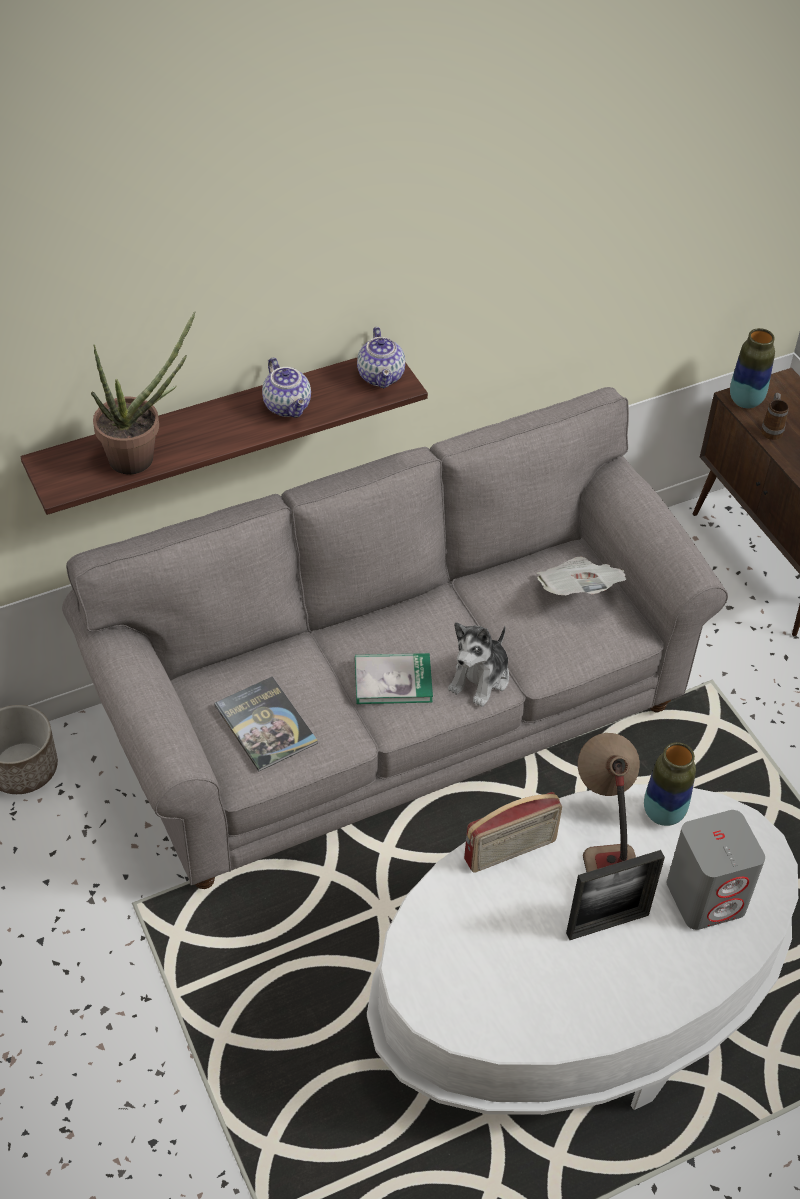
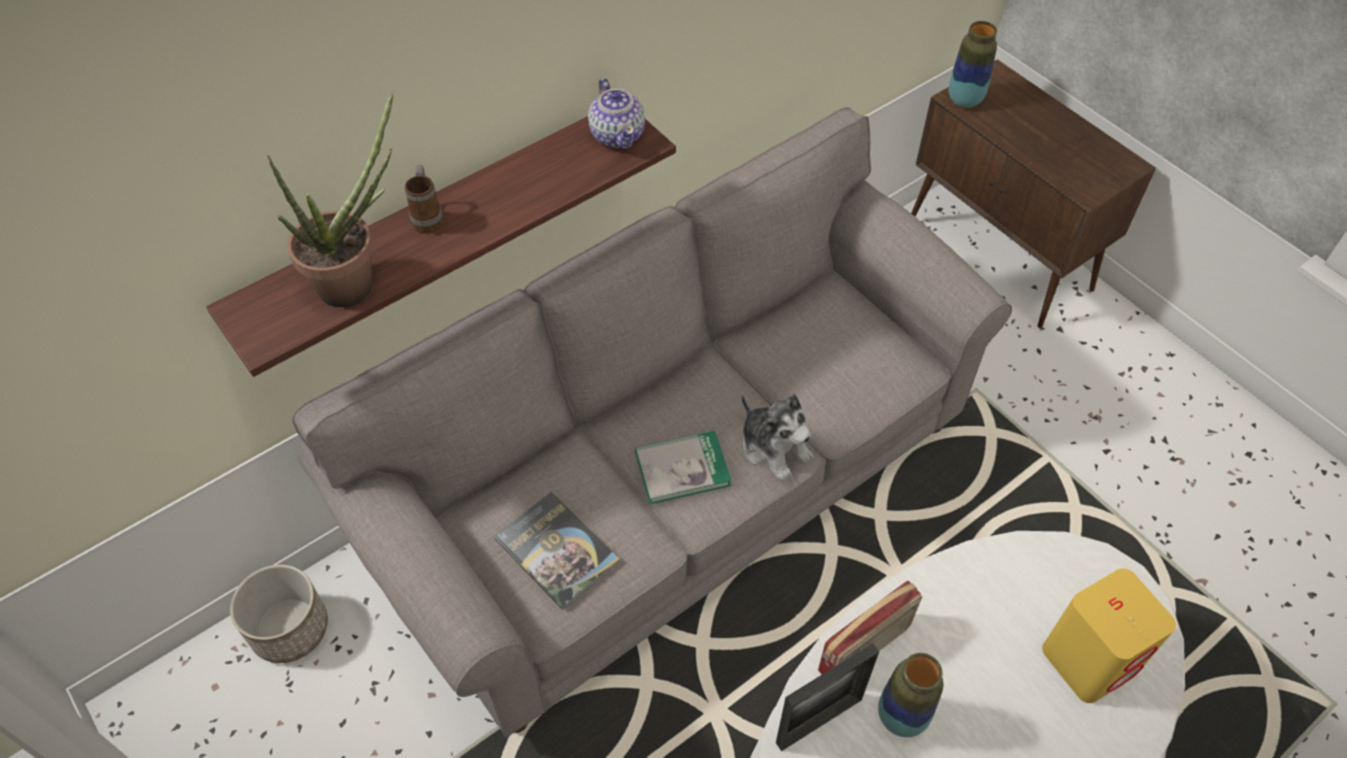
camera: 10 degrees left, 5 degrees up
(288, 406) = (520, 189): teapot -> none
(480, 678) = (774, 447): plush toy -> plush toy turned 60 degrees counterclockwise
(578, 592) = (849, 331): newspaper -> none
(604, 843) = (962, 617): table lamp -> none
(607, 924) = (995, 717): picture frame -> picture frame (819, 721)
(663, 813) = (1013, 568): vase -> vase (901, 717)
(706, 897) = (1089, 659): grey speaker -> yellow speaker
(771, 429) = (999, 125): mug -> mug (428, 218)

